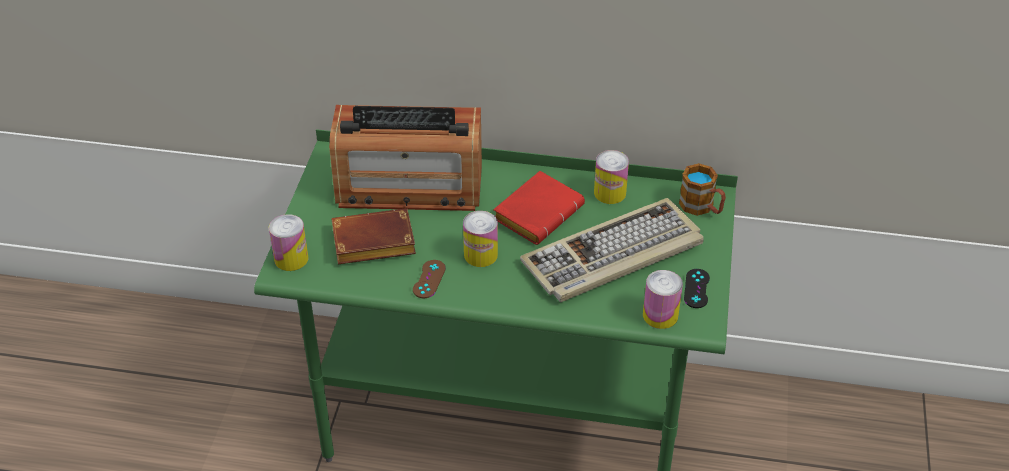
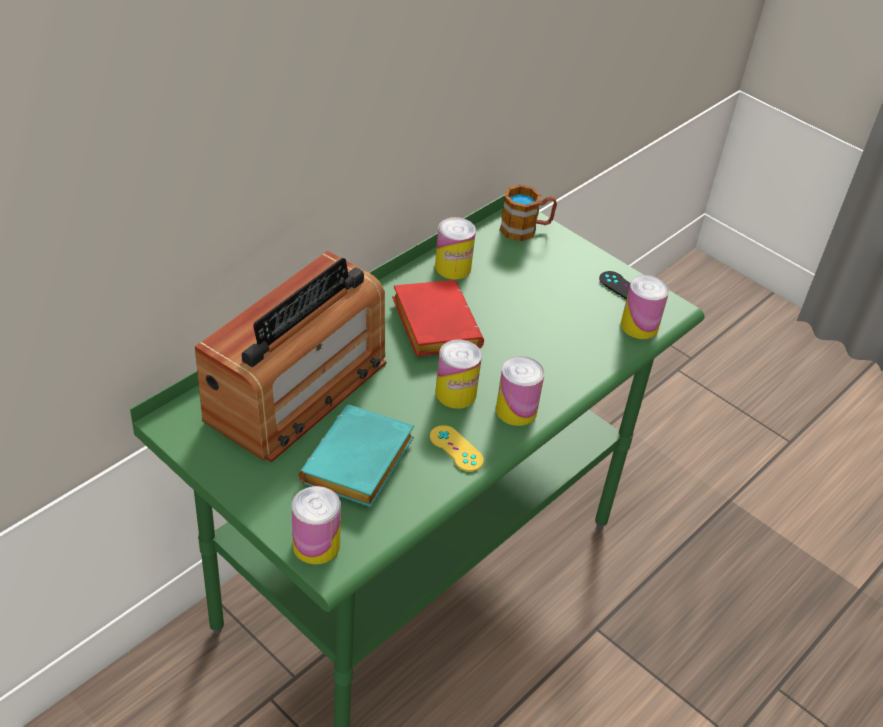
camera: 60 degrees left, 0 degrees up
(371, 244) = (359, 465): brown book -> turquoise book
(429, 279) = (456, 448): brown game controller -> yellow game controller
(495, 290) = (516, 410): none -> can
(613, 255) = (538, 311): keyboard -> none

